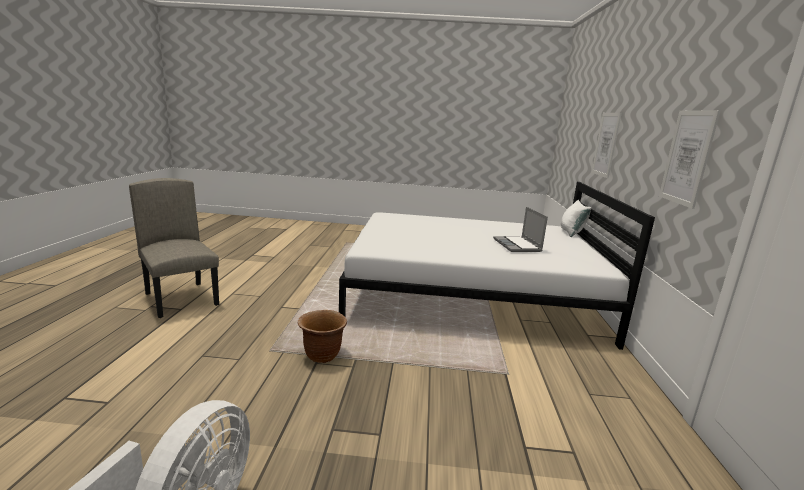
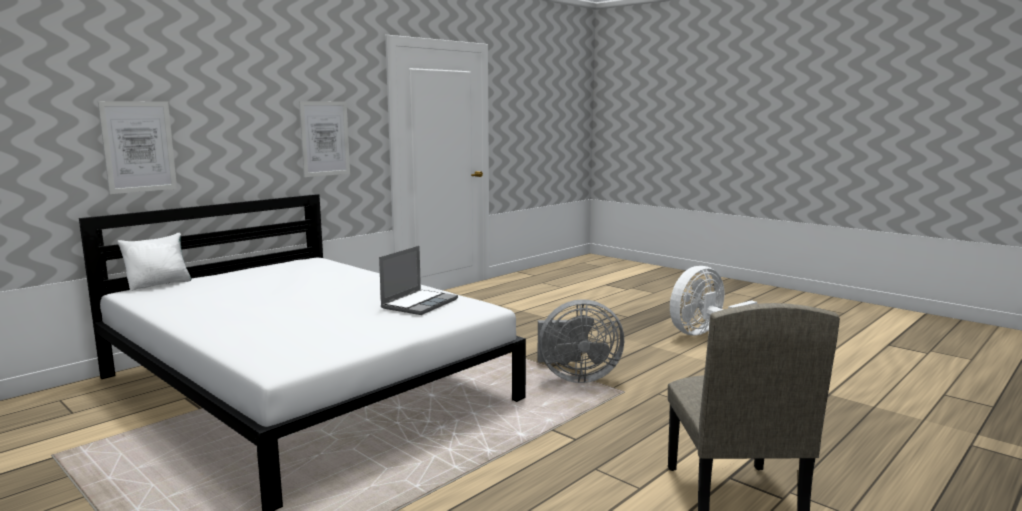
camera: 140 degrees left, 5 degrees down
(322, 355) = (575, 377): brown planter -> grey fan
(517, 245) = (304, 280): laptop -> laptop (419, 303)

